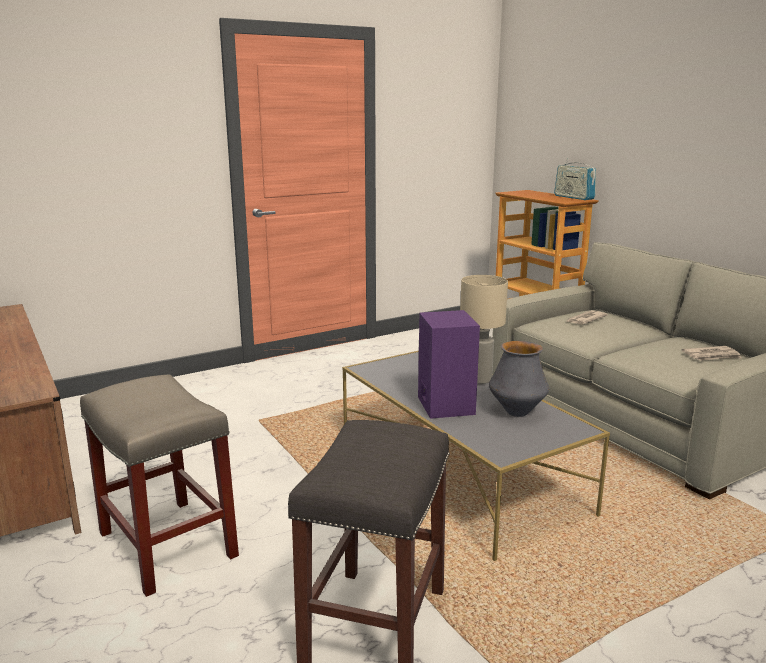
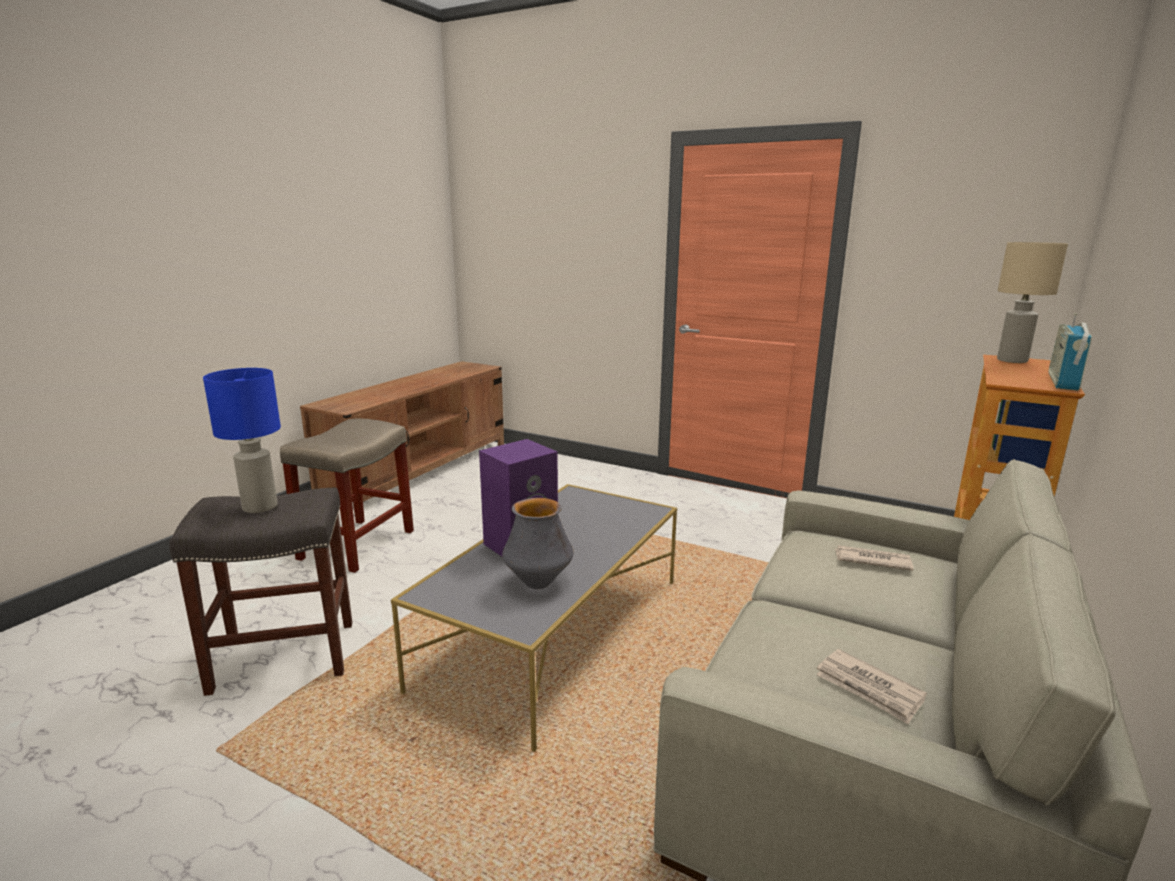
camera: 60 degrees right, 0 degrees up
(377, 455) = (259, 507): none -> blue table lamp
(479, 379) = (608, 546): beige table lamp -> beige table lamp (1011, 360)

